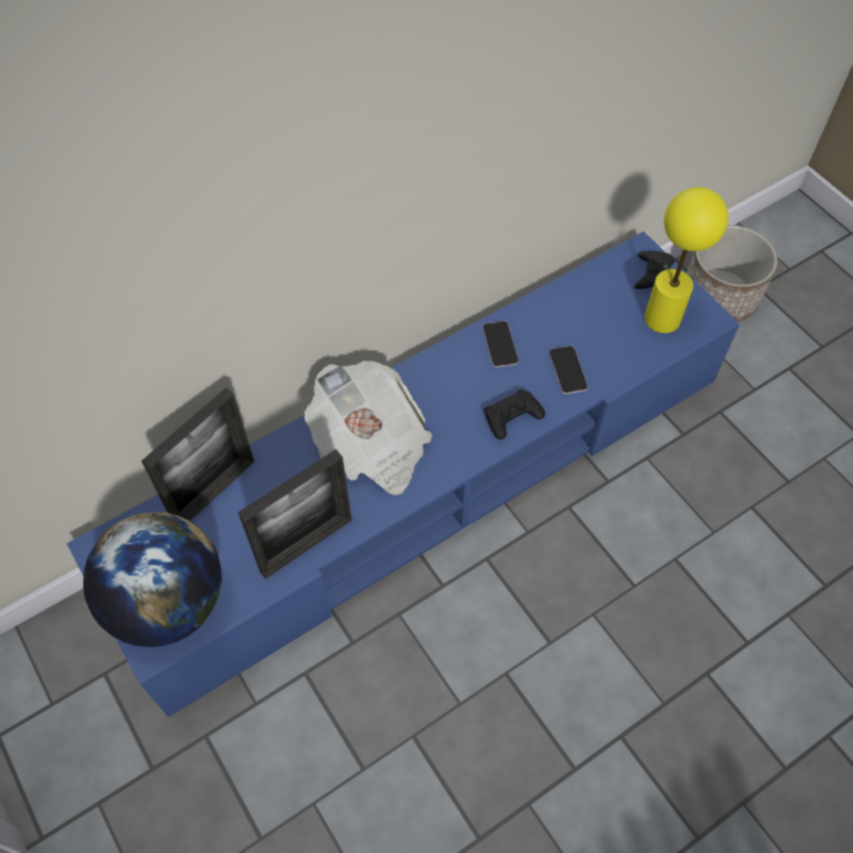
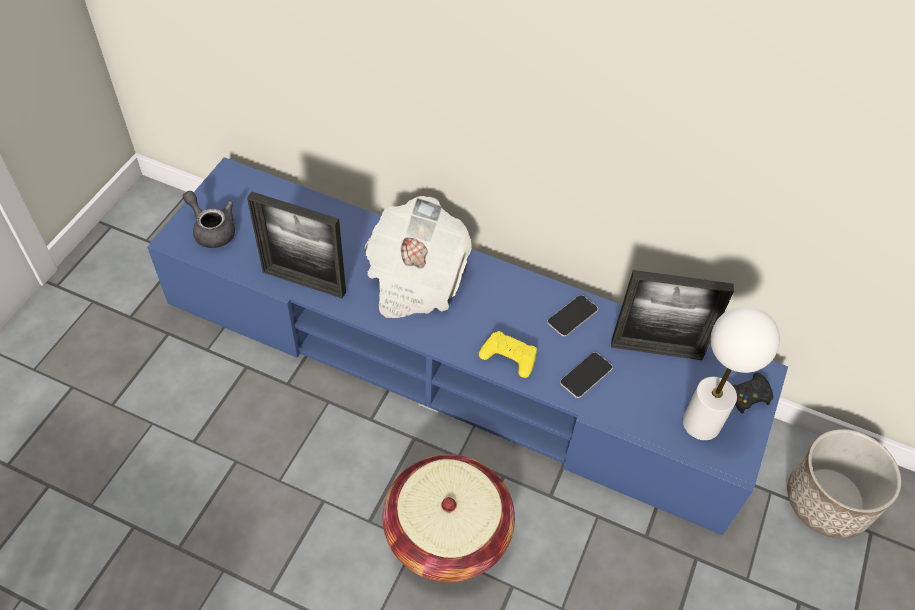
camera: 55 degrees right, 5 degrees down
(168, 603) = (212, 230): globe -> grey teapot
(214, 492) = (312, 209): picture frame -> picture frame (656, 350)
(512, 417) = (509, 357): black game controller -> yellow game controller
(598, 582) = (447, 532): none -> basket
(662, 319) = (700, 423): yellow table lamp -> white table lamp

